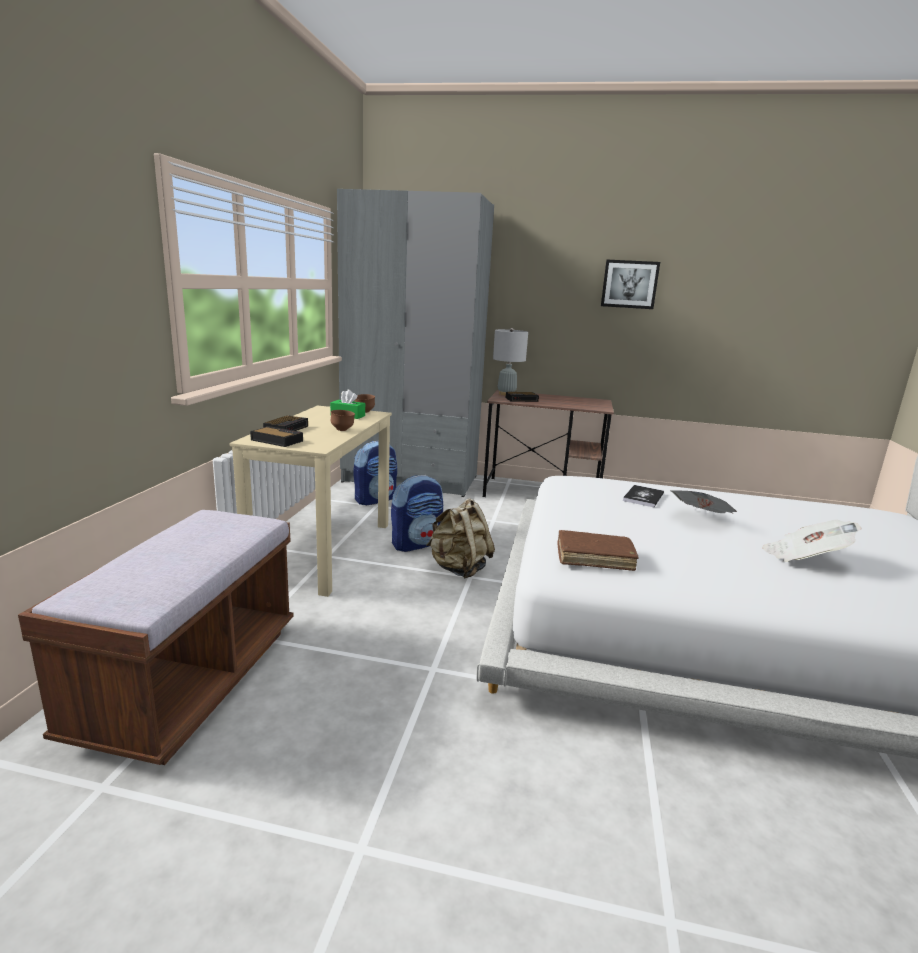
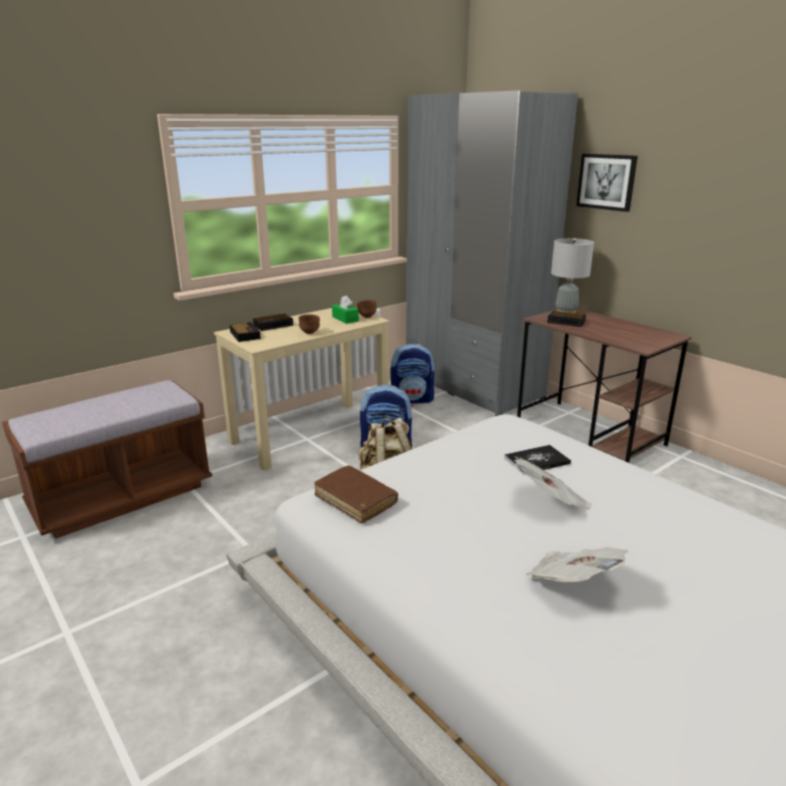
camera: 40 degrees right, 5 degrees up
(629, 284) = (729, 188): picture -> picture (606, 182)

